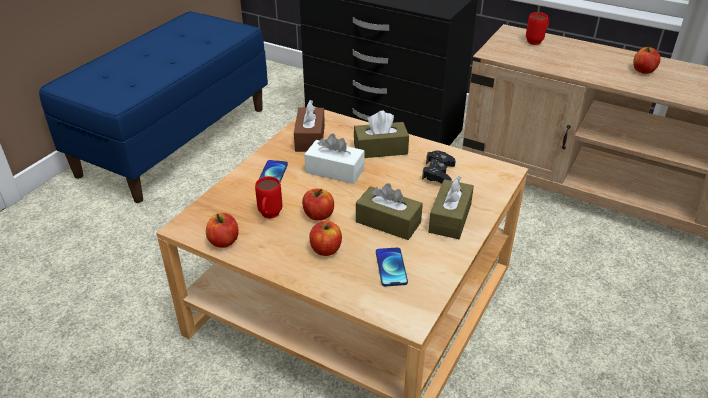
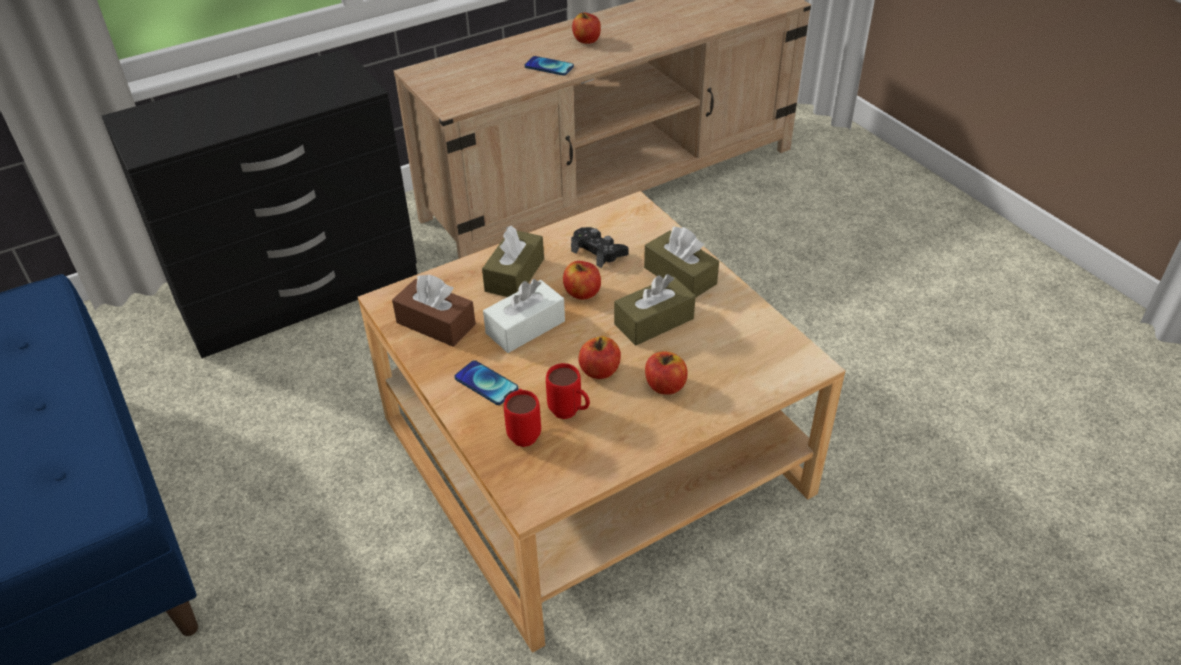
camera: 60 degrees left, 5 degrees up
(224, 241) = (588, 469): apple -> apple (582, 293)
(391, 267) = (727, 347): phone -> phone (549, 67)
(536, 41) = (460, 68): red mug -> red mug (524, 432)

